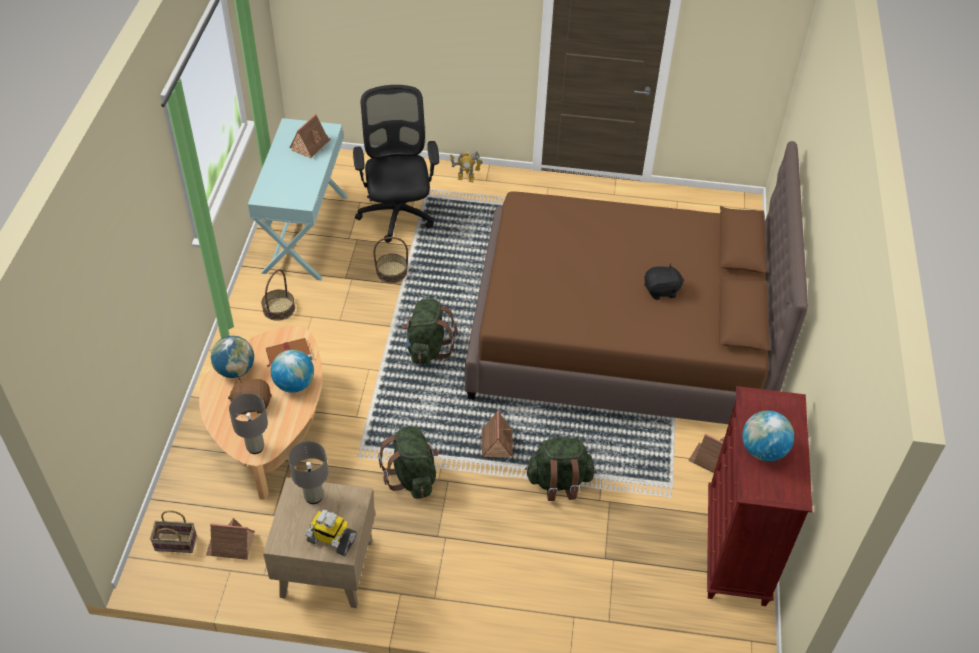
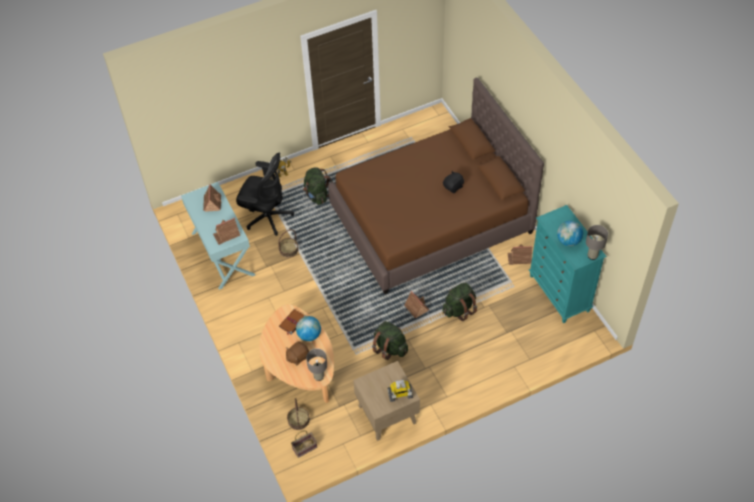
camera: 30 degrees left, 5 degrees up
(231, 545) = (332, 432): toy house -> toy house (226, 234)
(235, 370) = (273, 345): globe -> none
(278, 308) = (246, 303): basket -> basket (298, 420)
(313, 496) = (374, 380): grey table lamp -> grey table lamp (592, 256)
(398, 218) = (265, 217): black office chair -> black office chair turned 150 degrees clockwise
(427, 348) = (342, 279): green backpack -> green backpack (317, 195)
(736, 550) = (559, 294): red dresser -> turquoise dresser

